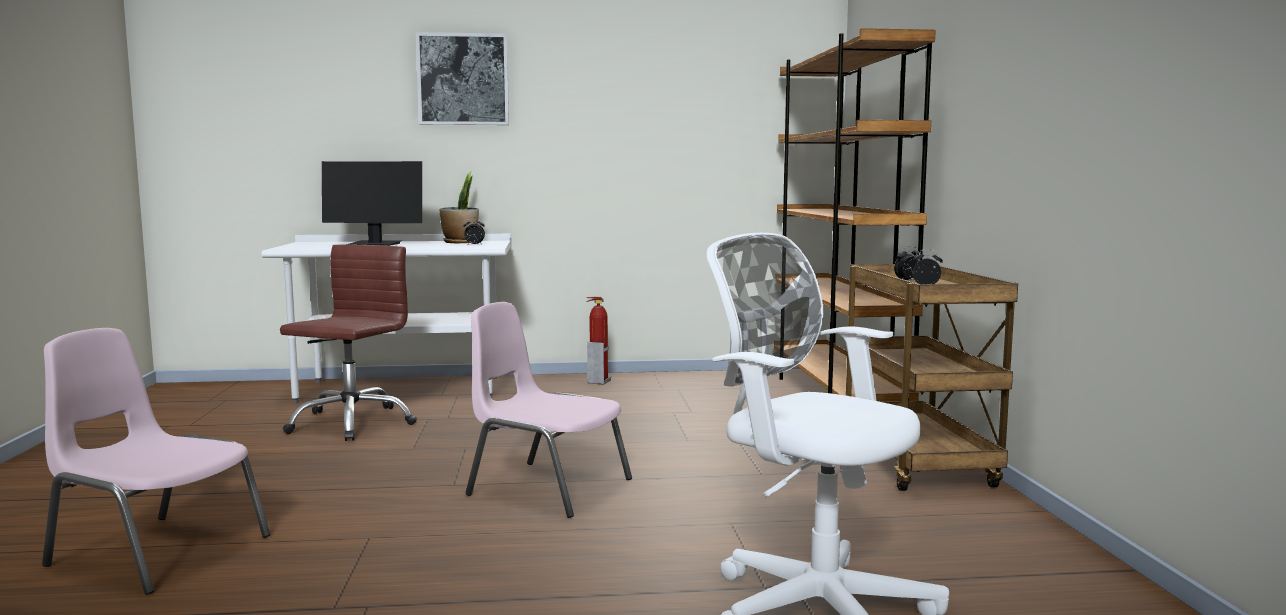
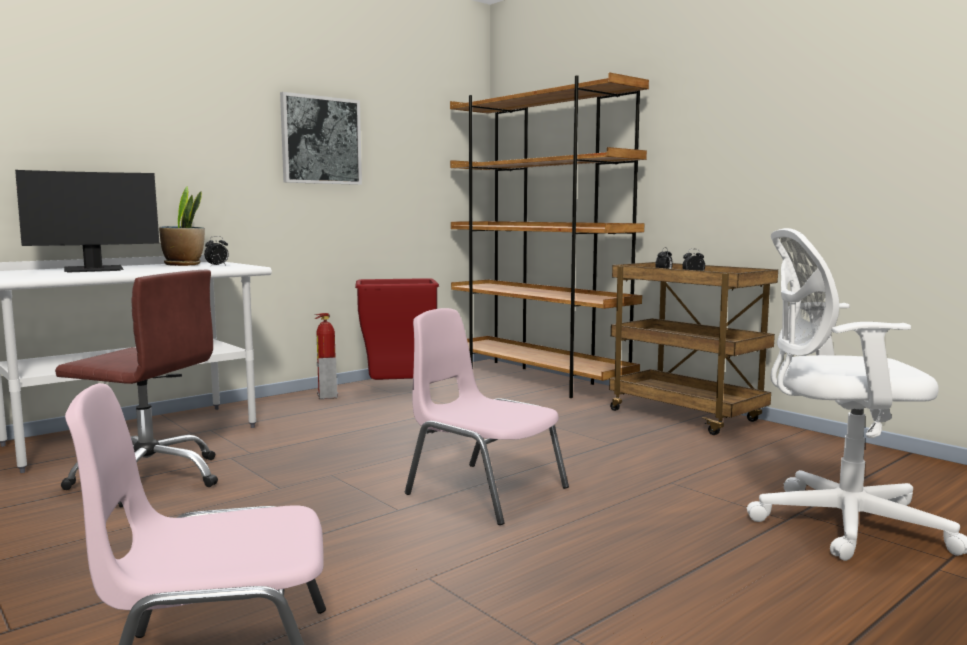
camera: 35 degrees left, 0 degrees up
(351, 423) = (149, 478): brown office chair -> brown office chair turned 120 degrees clockwise
(463, 79) = (165, 85): picture -> picture (321, 140)
(547, 487) = (484, 491): pink chair -> pink chair turned 45 degrees clockwise
(669, 387) = (399, 391): none -> red trash can

